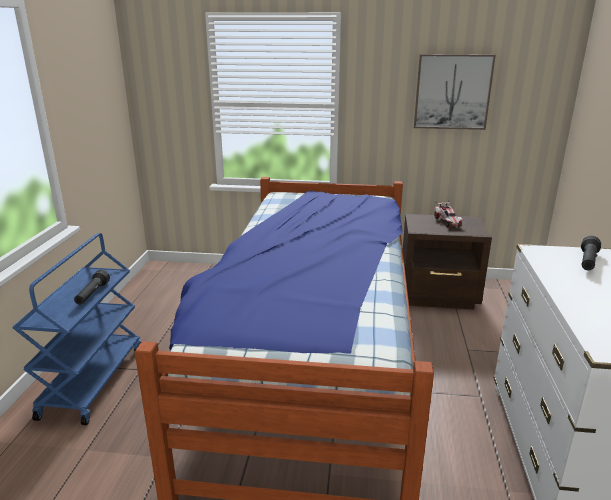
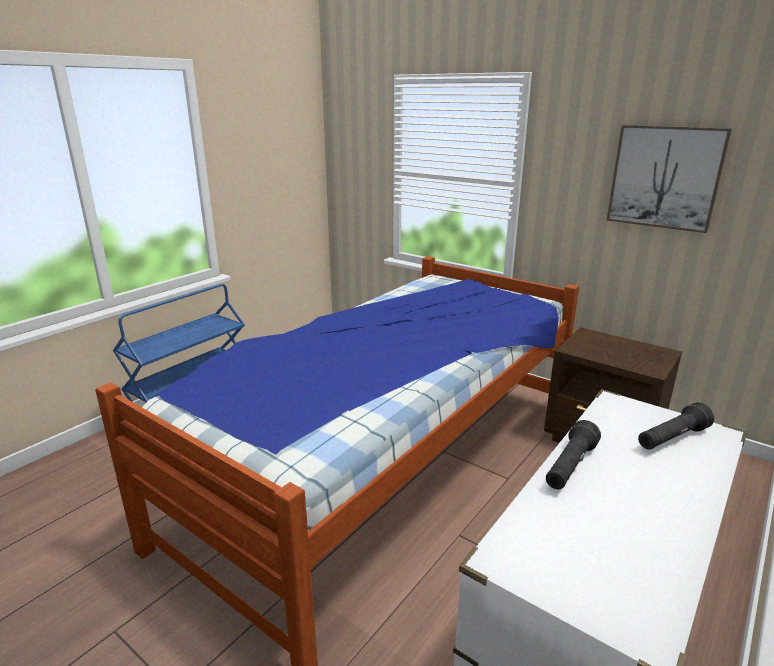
camera: 30 degrees right, 0 degrees up
(92, 294) = (193, 338): black flashlight -> black flashlight (569, 467)
(447, 222) = (624, 348): toy car -> none

